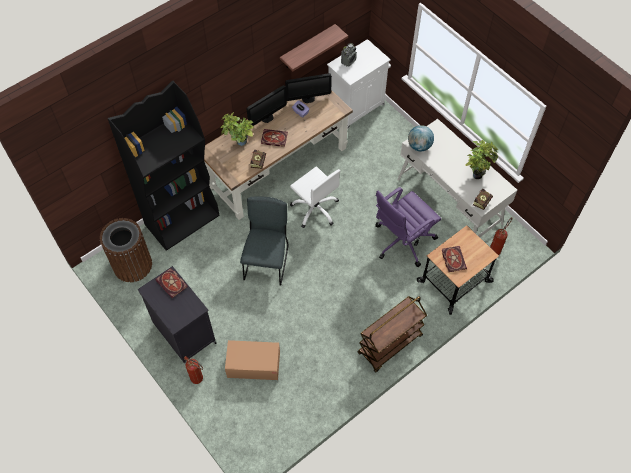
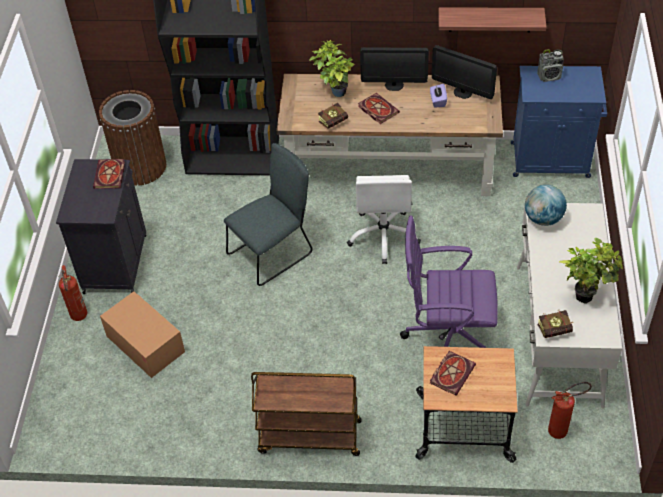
camera: 45 degrees right, 10 degrees down
(356, 106) = (552, 160): white cabinet -> blue cabinet

